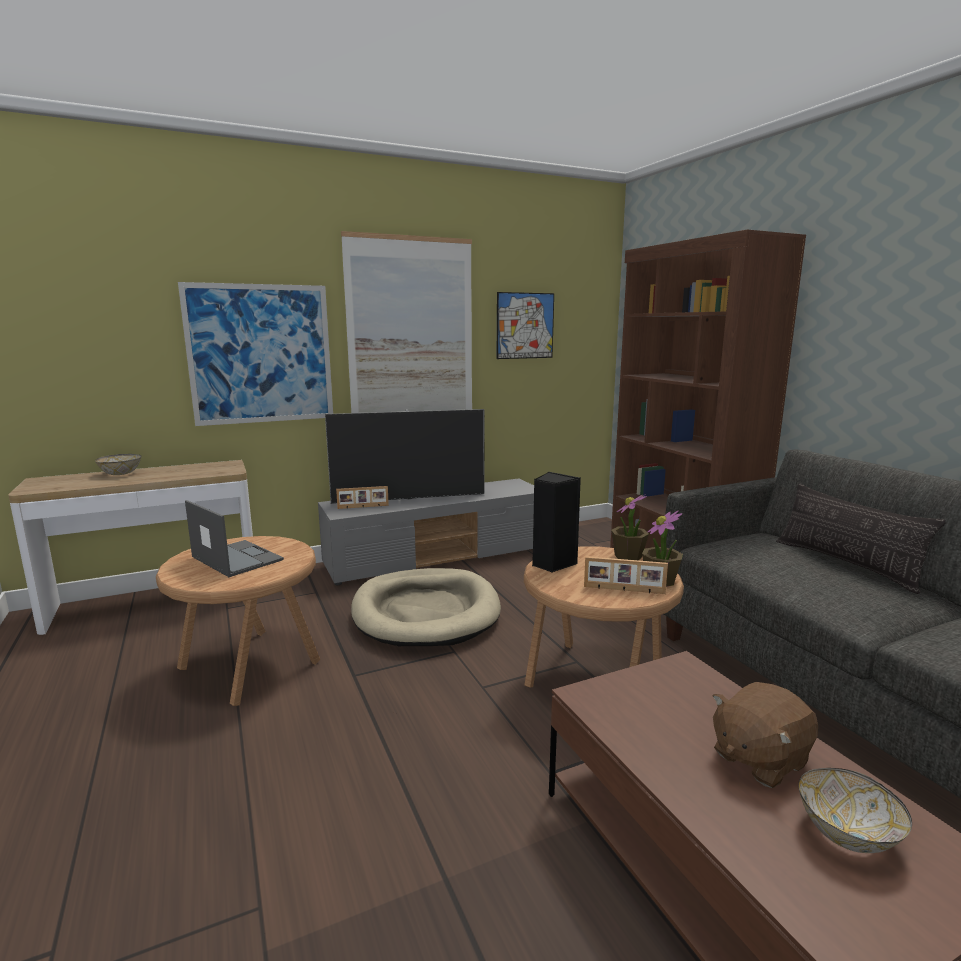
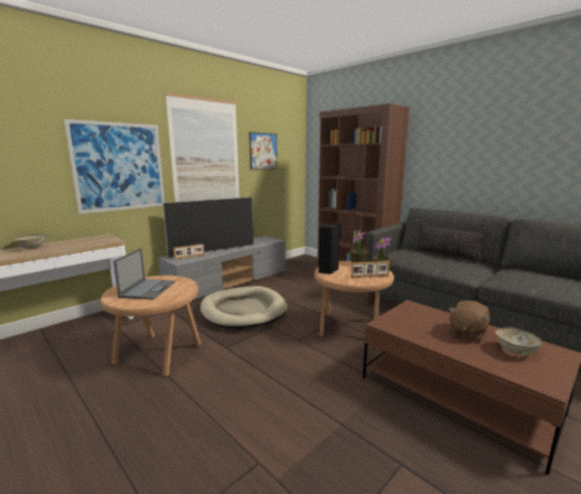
camera: 20 degrees left, 0 degrees up
(236, 558) = (148, 289): laptop -> laptop turned 75 degrees clockwise

